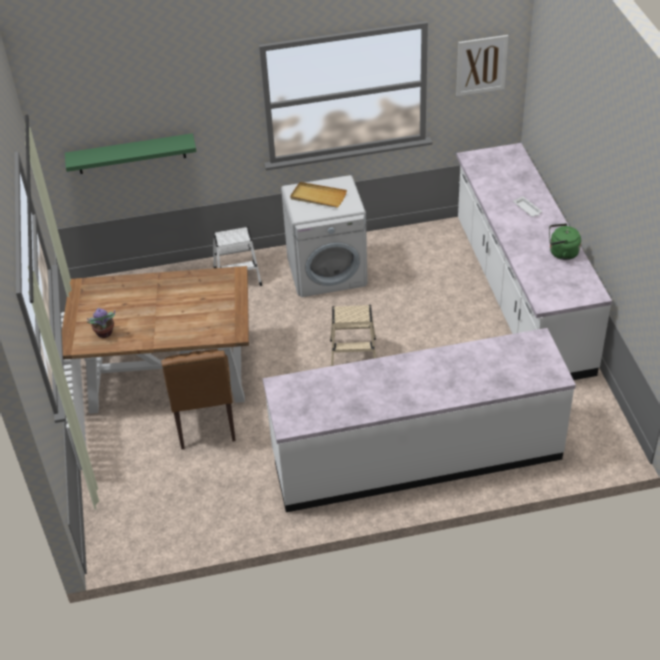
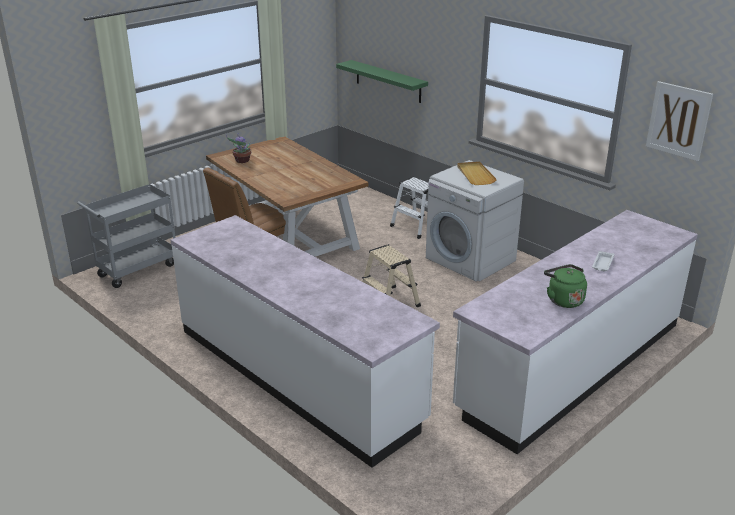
camera: 55 degrees right, 15 degrees down
(131, 516) = (136, 271): none -> grey cart

